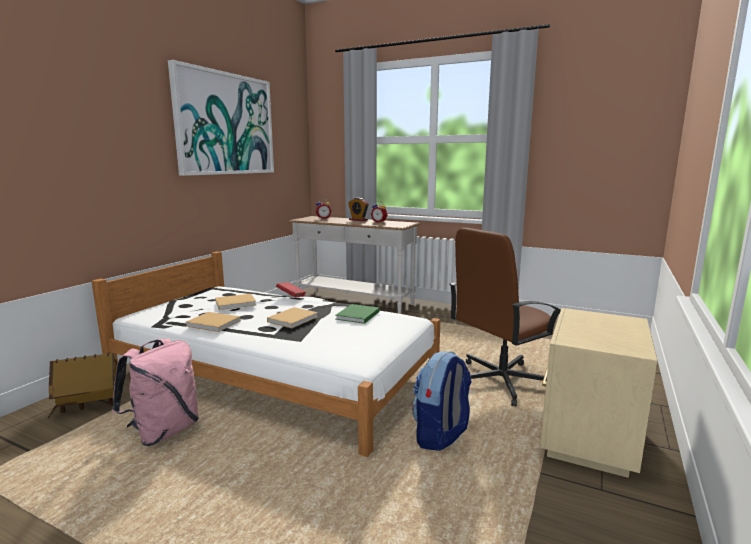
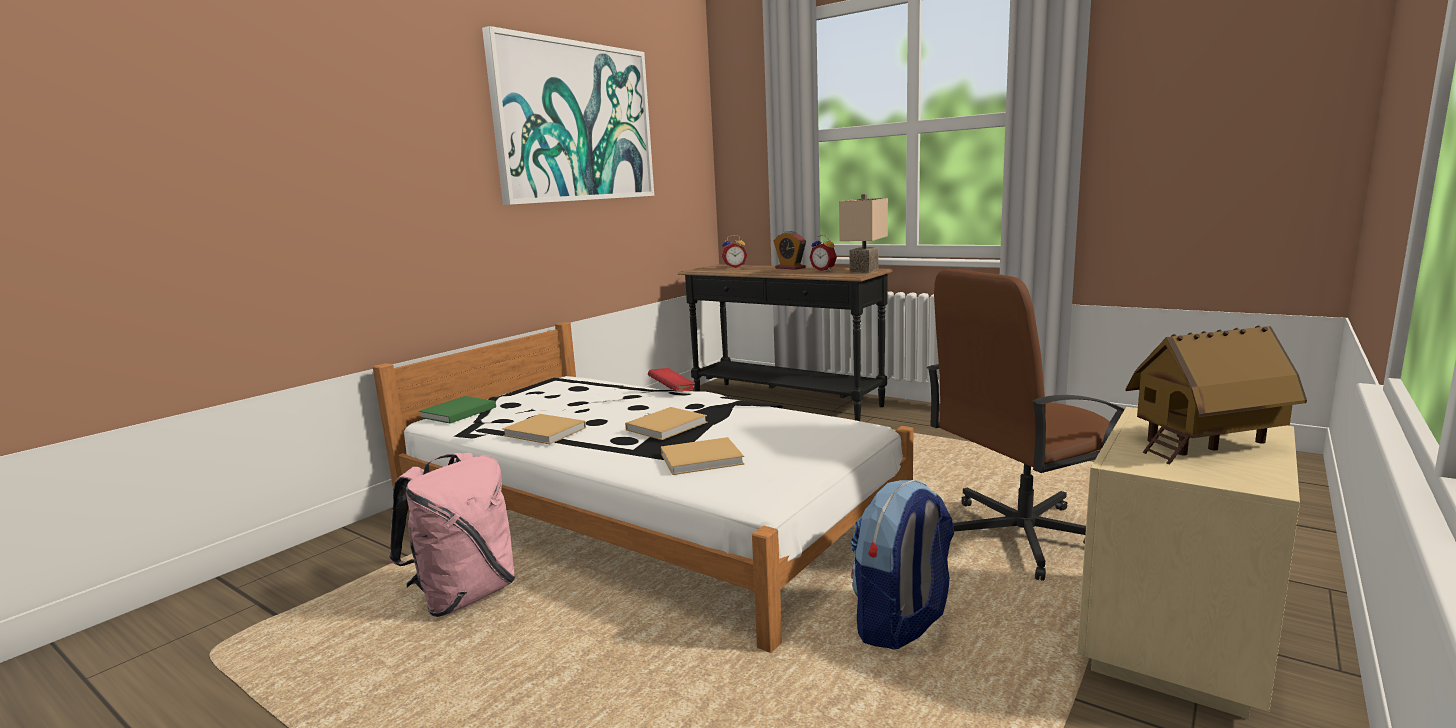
camera: 10 degrees right, 0 degrees up
(89, 405) = (367, 552): toy house -> toy house (1206, 445)
(237, 303) = (586, 401): beige book -> beige book (704, 459)
(353, 301) = (784, 402): white console table -> black console table
(357, 316) = (771, 421): green book -> green book (456, 413)
(402, 223) = (862, 270): none -> beige table lamp

